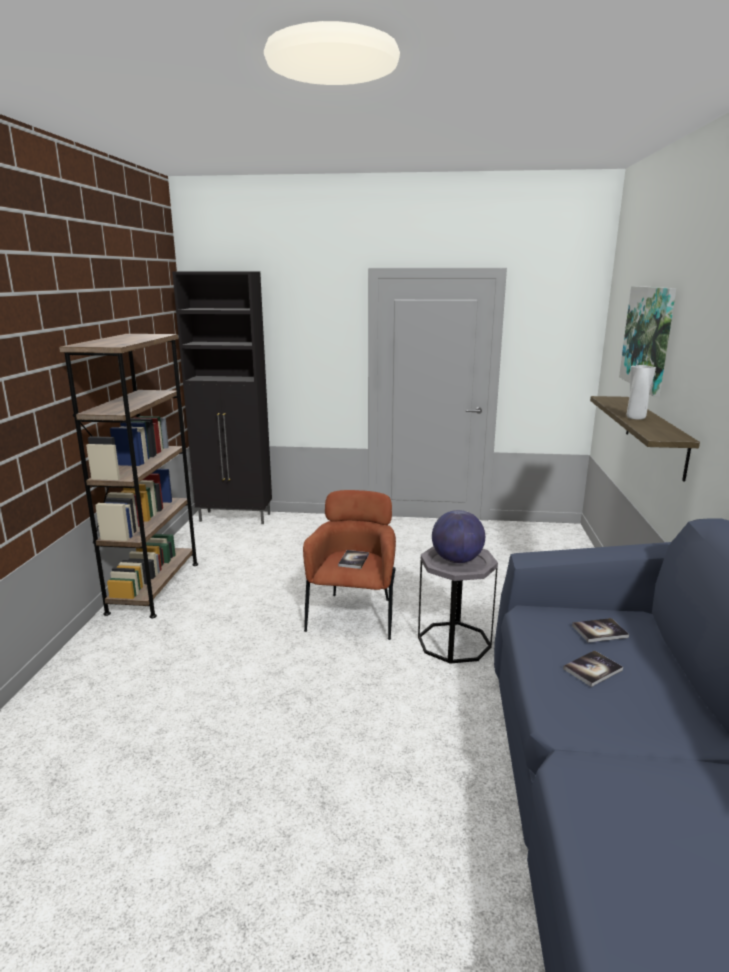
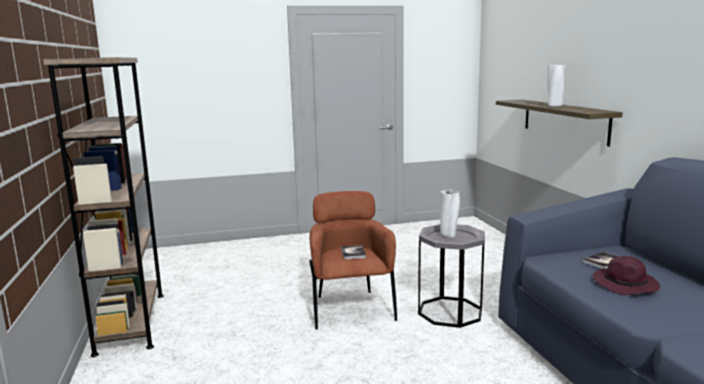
camera: 20 degrees left, 5 degrees down
(236, 518) = (172, 252): black cabinet -> none
(456, 560) = (449, 236): globe -> white vase
(592, 669) = (626, 285): book -> purple hat
(648, 337) = (540, 48): picture -> none

